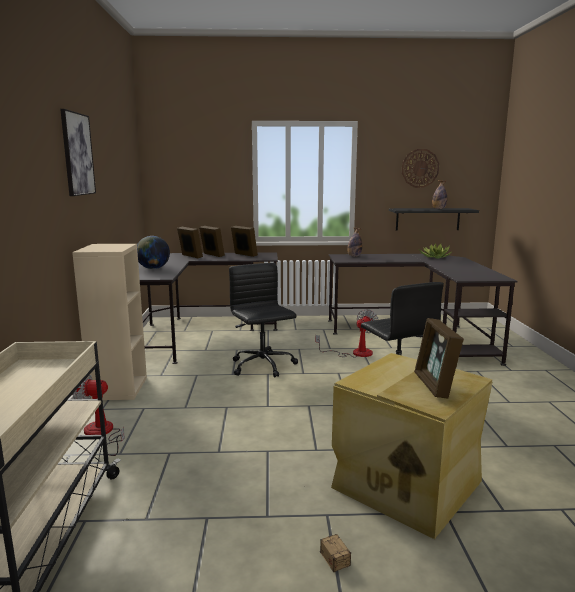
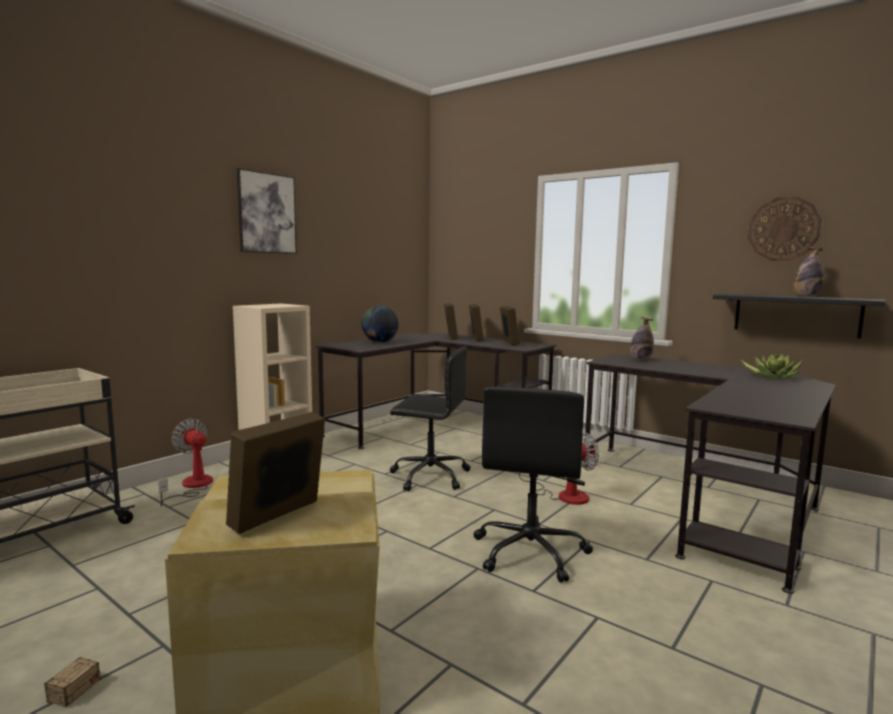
camera: 40 degrees right, 5 degrees down
(263, 366) = (429, 476): black office chair -> black office chair turned 90 degrees clockwise

